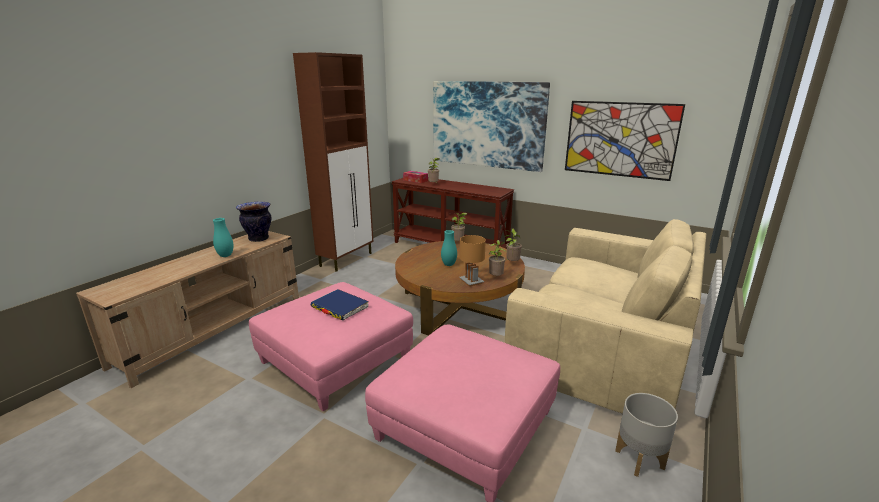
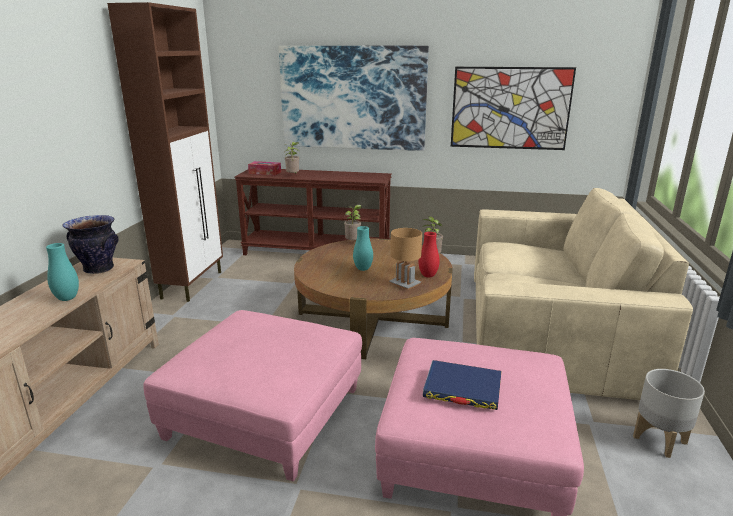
camera: 20 degrees left, 0 degrees up
(340, 307) = (269, 341): blue book -> blue book (462, 388)
(496, 277) = (428, 275): potted plant -> red vase

